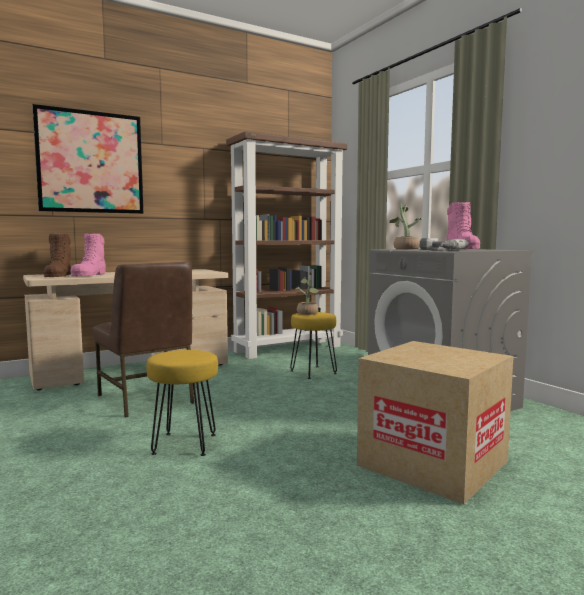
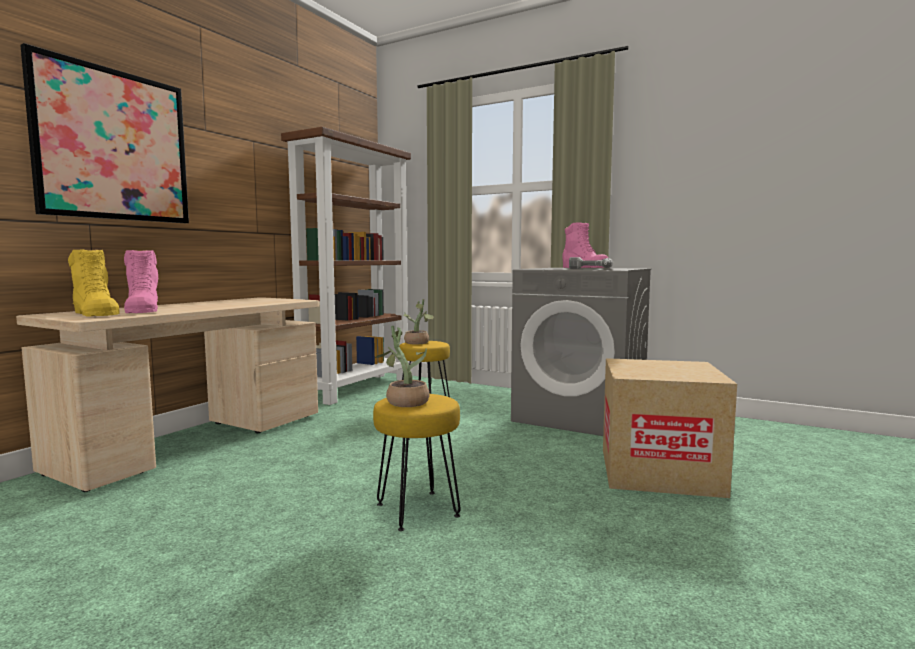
camera: 30 degrees left, 0 degrees up
(58, 276) = (95, 314): brown boot -> yellow boot
(147, 399) = (281, 471): brown chair -> none
(404, 249) = (539, 268): potted plant -> potted plant (404, 401)

